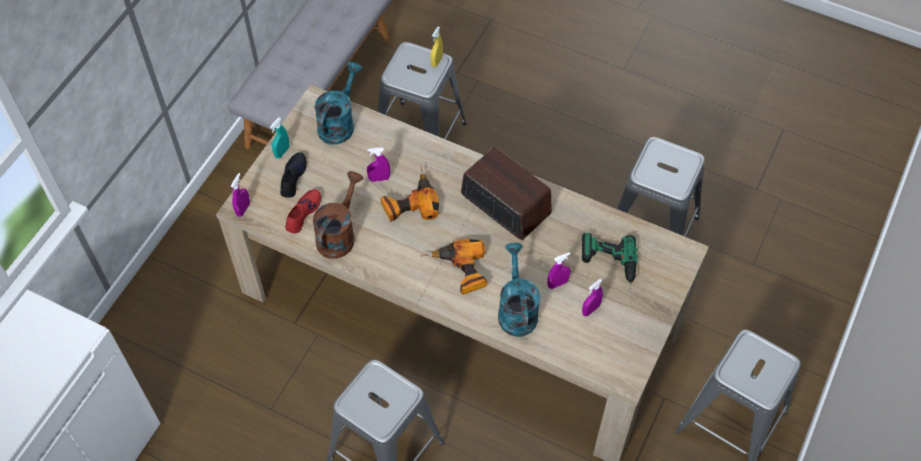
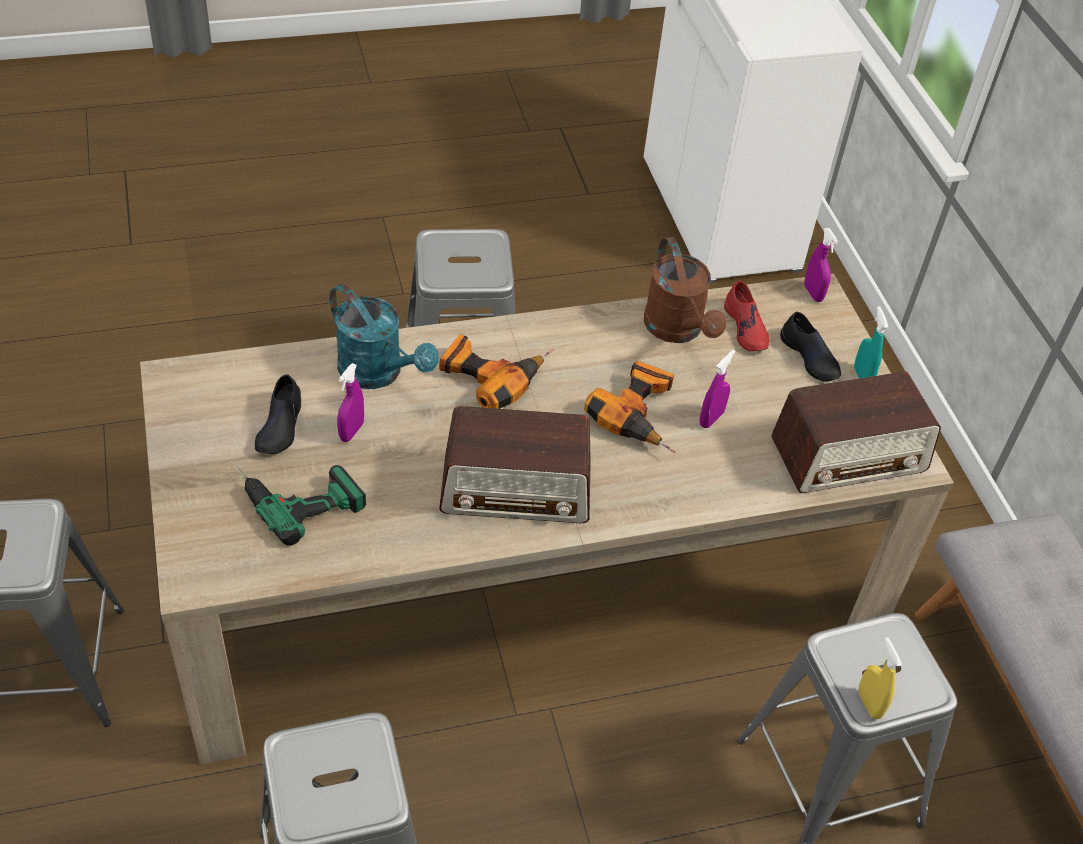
camera: 135 degrees right, 10 degrees down
(339, 123) = (849, 455): turquoise watering can -> radio
(590, 310) = (280, 426): purple spray bottle -> black shoe

